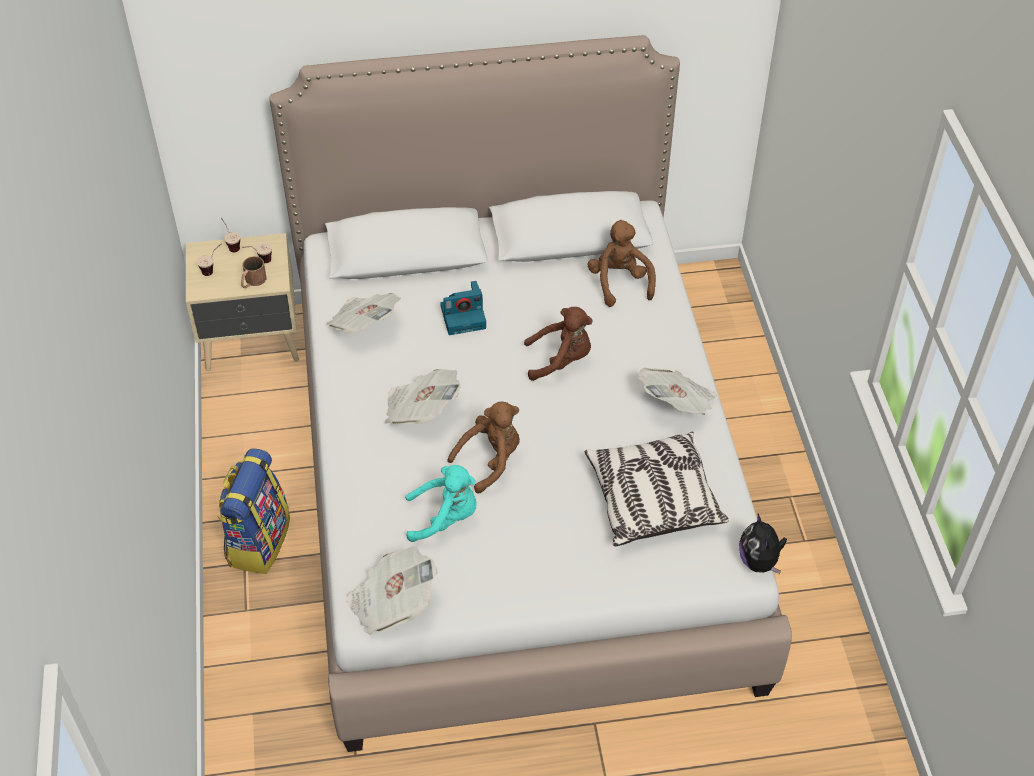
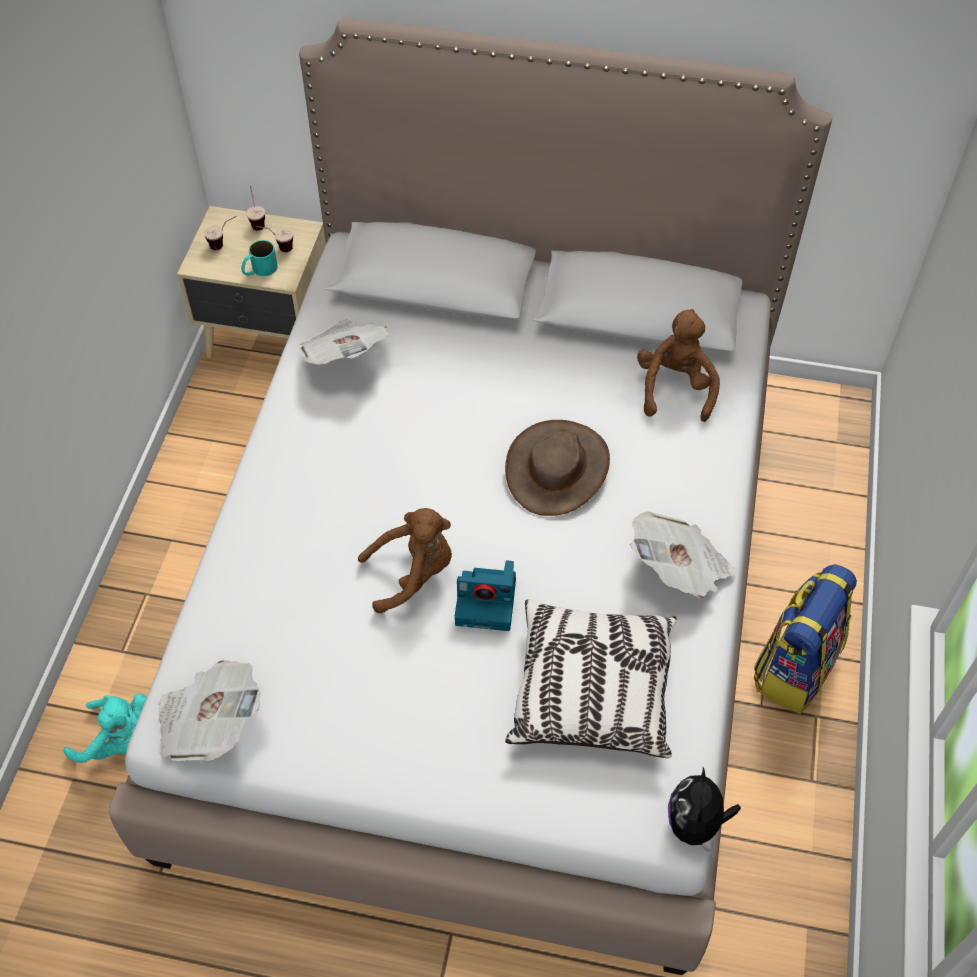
camera: 20 degrees right, 5 degrees up
(252, 282) = (259, 270): brown mug -> turquoise mug
(258, 541) = (171, 572): backpack -> backpack (794, 667)
(421, 410) = (361, 483): newspaper -> none
(445, 518) = (324, 632): turquoise plush toy -> turquoise plush toy (120, 741)
(464, 316) = (466, 379): camera -> camera (487, 601)
(561, 360) = (557, 468): brown plush toy -> brown hat

